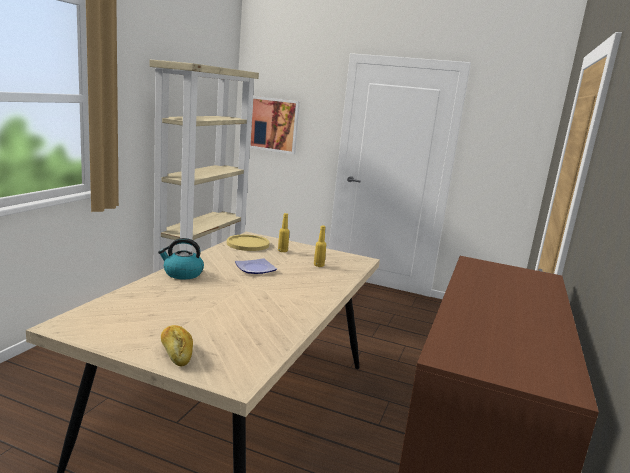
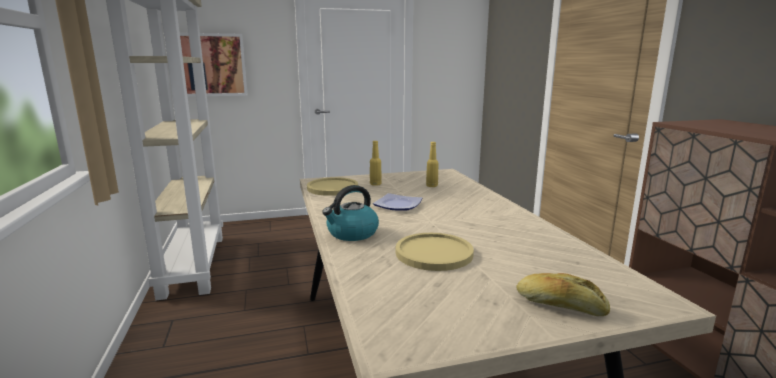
camera: 35 degrees left, 0 degrees up
(193, 301) = (434, 253): none -> yellow plate

